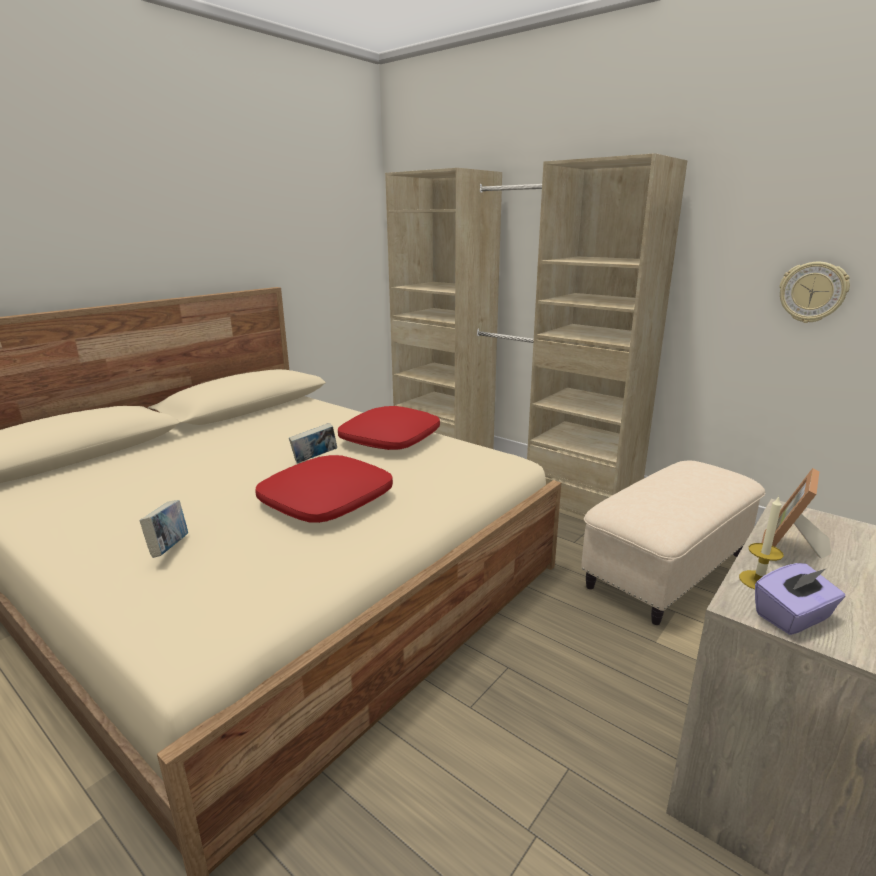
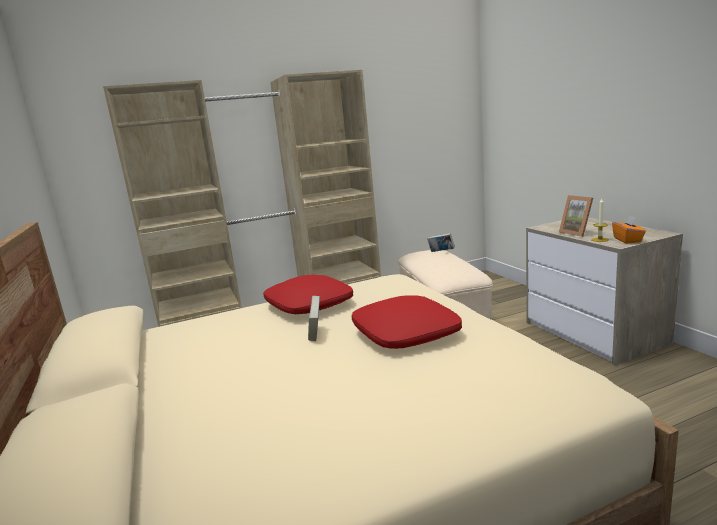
camera: 60 degrees left, 5 degrees down
(169, 548) = (450, 396): book -> book (441, 252)
(793, 617) = (627, 240): purple tissue box -> orange tissue box
(812, 292) = (417, 146): wall clock -> none

